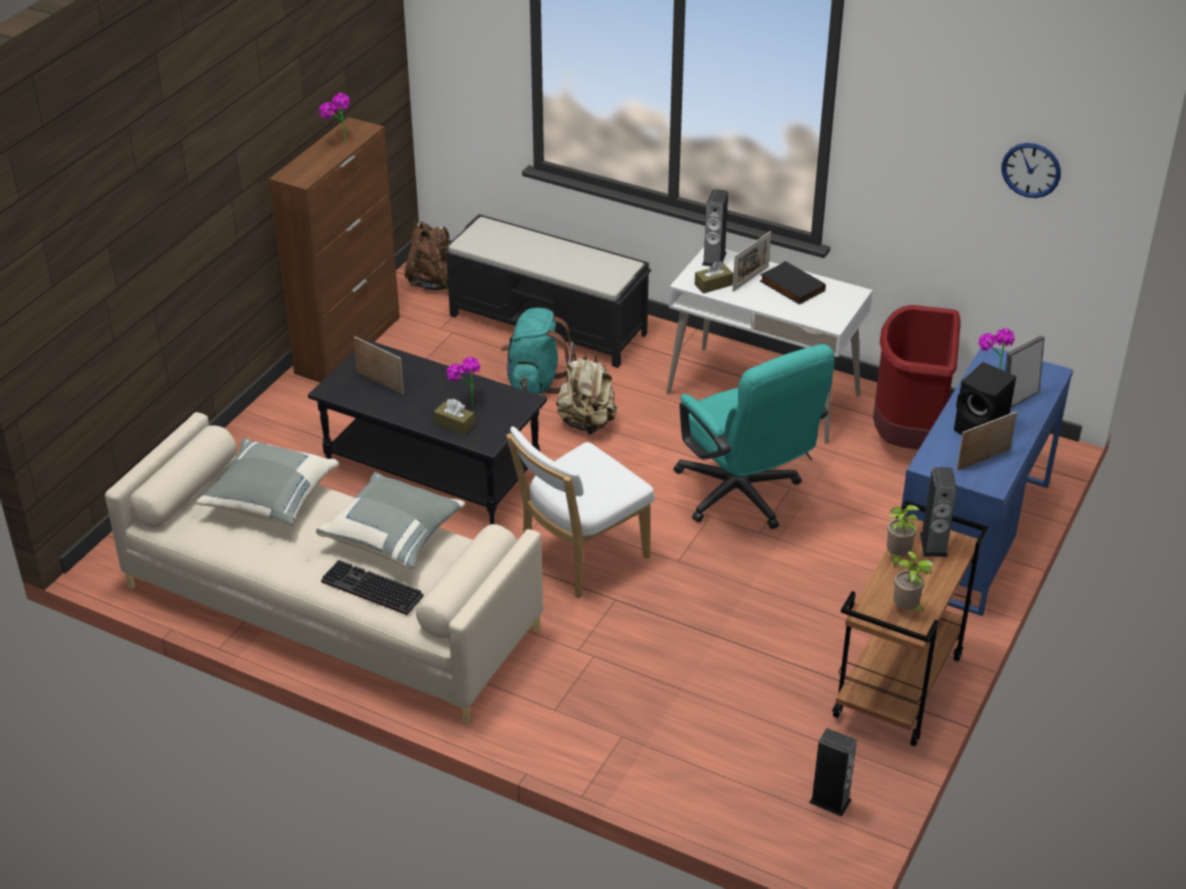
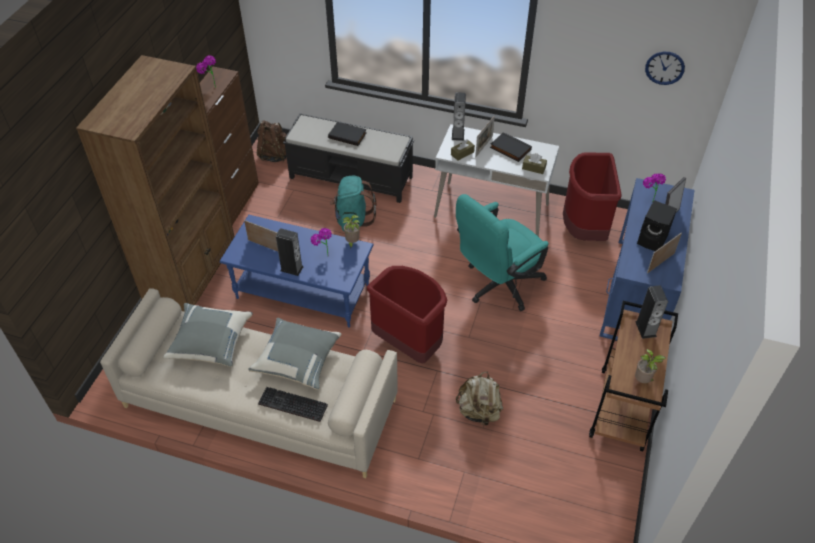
camera: 10 degrees left, 10 degrees up
(269, 433) = (193, 277): none -> brown bookcase
(431, 471) = (302, 292): black coffee table -> blue coffee table
(454, 424) = (319, 271): brown tissue box -> brown tissue box (533, 168)
(547, 251) = (348, 135): none -> black book
(579, 558) = (408, 343): white chair -> red trash can
(587, 423) = (390, 244): beige backpack -> beige backpack (479, 411)
(744, 498) = (497, 286): turquoise office chair -> turquoise office chair turned 90 degrees clockwise
(830, 801) = (602, 500): speaker -> speaker (291, 268)
(897, 557) = (626, 341): potted plant -> potted plant (352, 242)

